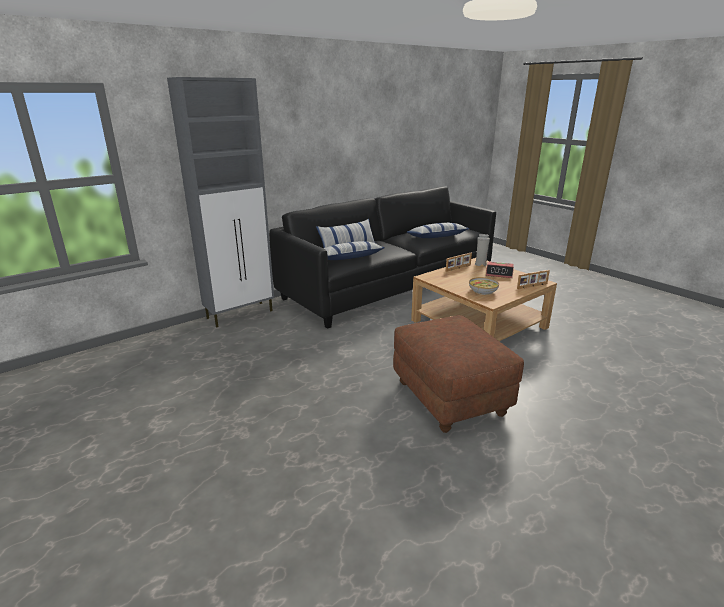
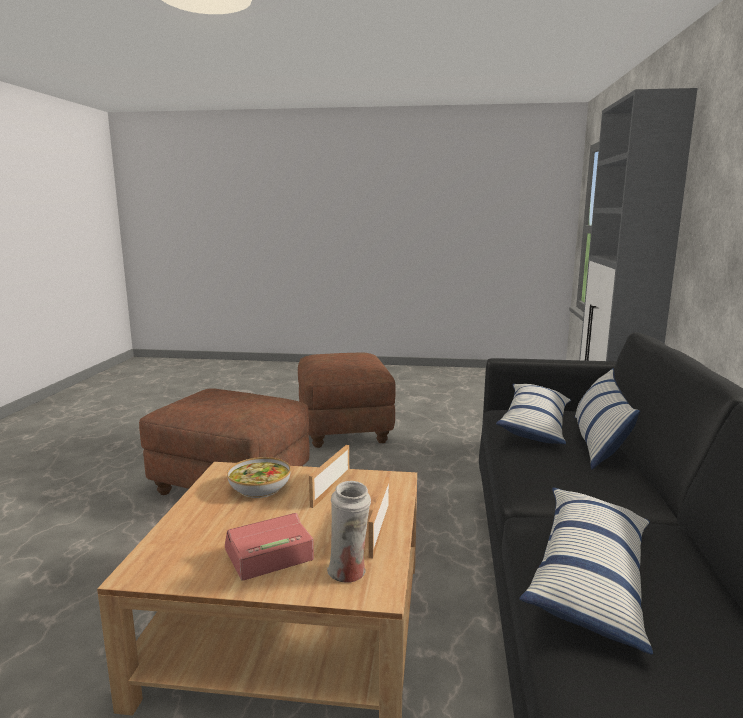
camera: 135 degrees right, 10 degrees down
(298, 416) = (344, 428): none -> brown ottoman
(532, 286) = (163, 543): picture frame -> picture frame (329, 489)

